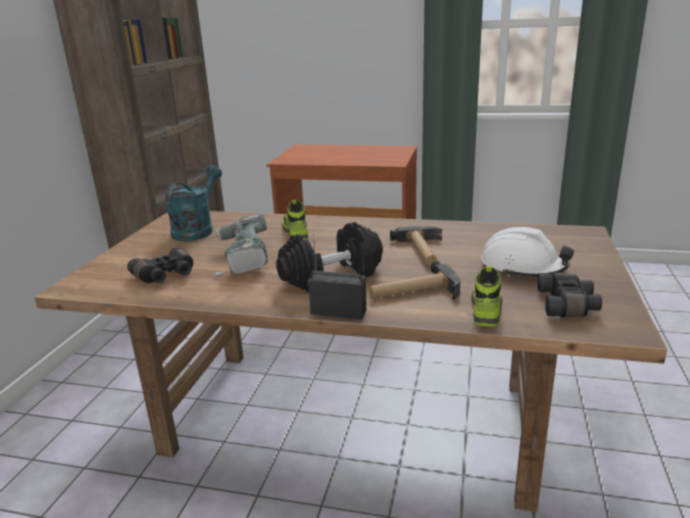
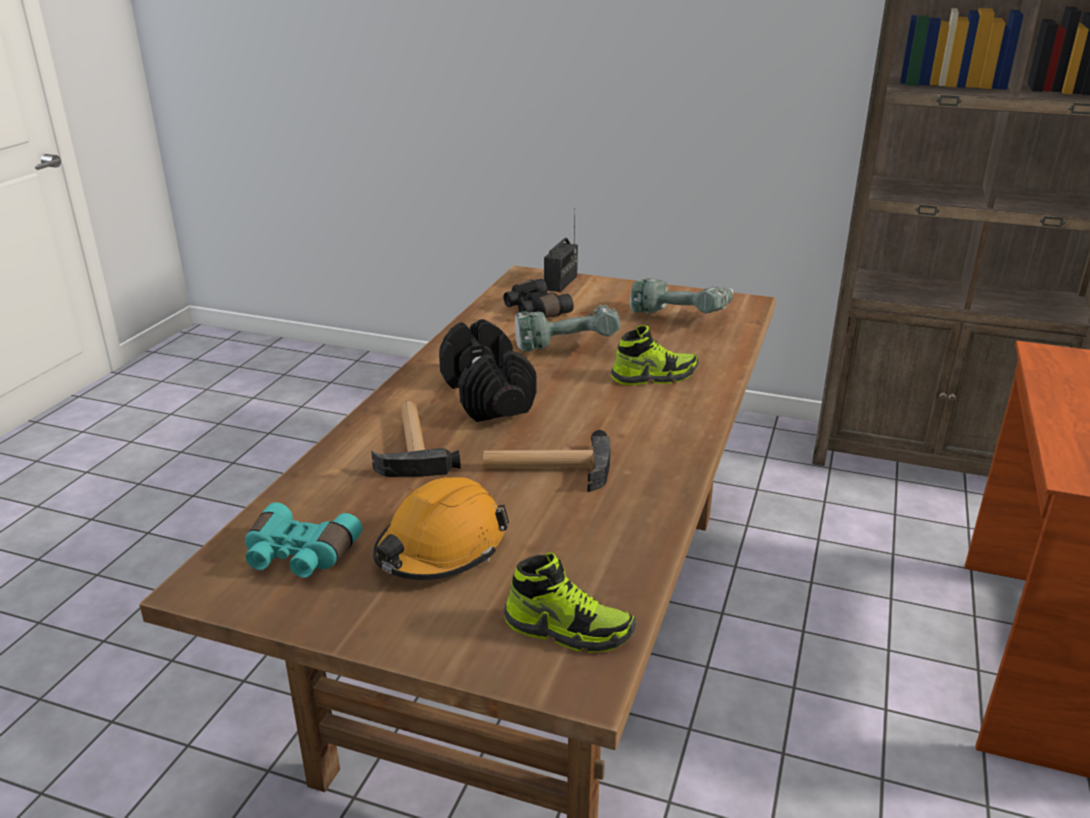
camera: 95 degrees right, 5 degrees up
(196, 230) = (682, 316): turquoise watering can -> power drill
(338, 312) = (390, 396): radio -> radio (561, 283)
(485, 309) = (334, 488): shoe -> shoe (568, 630)
(523, 268) = (441, 548): white hard hat -> orange hard hat
(568, 305) = (298, 556): black binoculars -> turquoise binoculars

